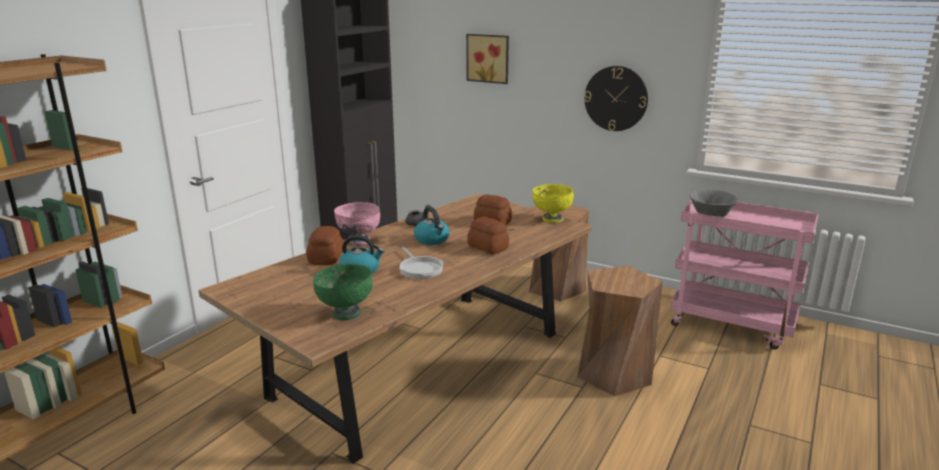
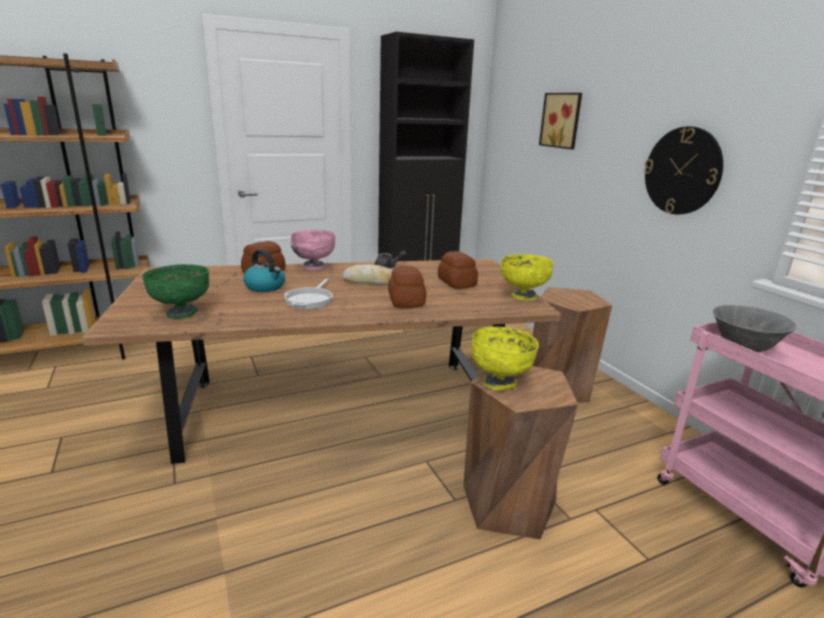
camera: 35 degrees right, 0 degrees up
(432, 240) = (371, 282): kettle -> bread
(609, 284) = (500, 383): none -> yellow bowl

